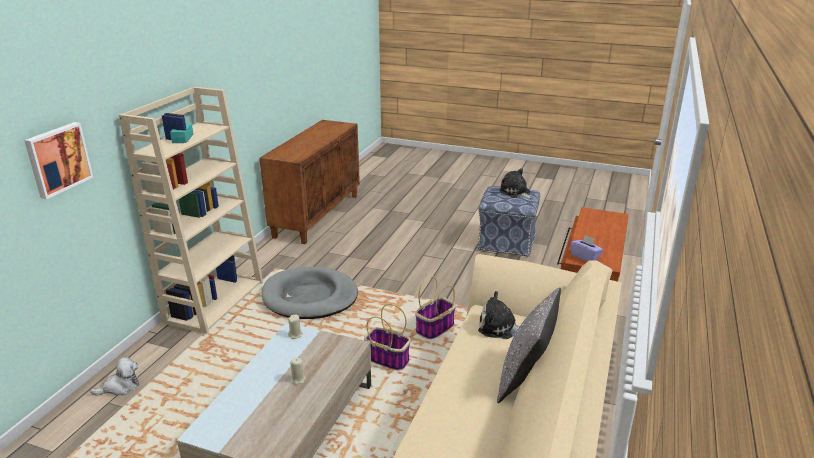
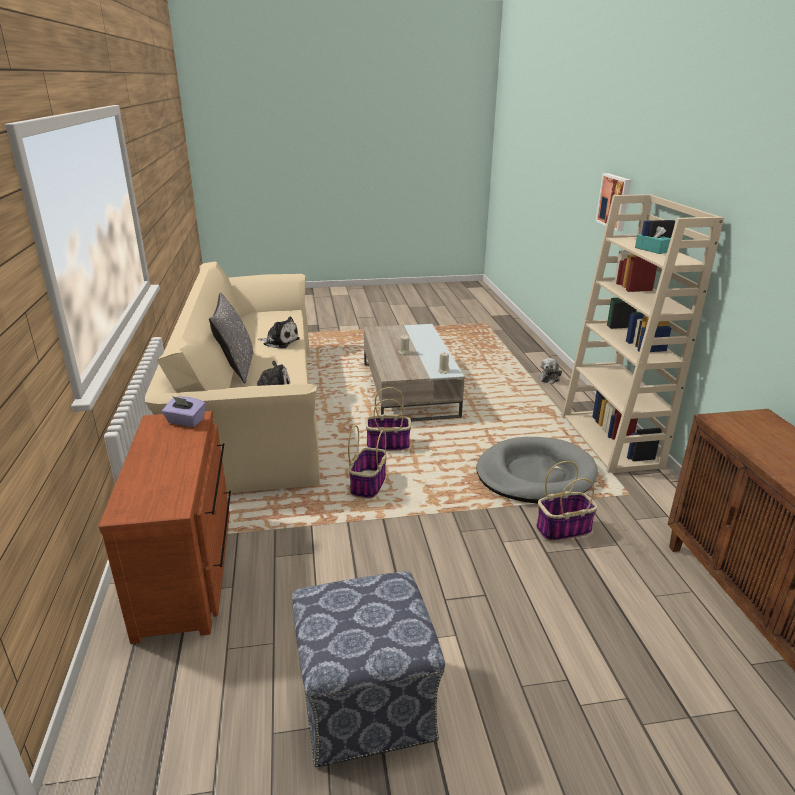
camera: 150 degrees right, 0 degrees up
(343, 265) = (564, 529): none -> basket
(515, 193) = (357, 631): plush toy -> plush toy (280, 342)

